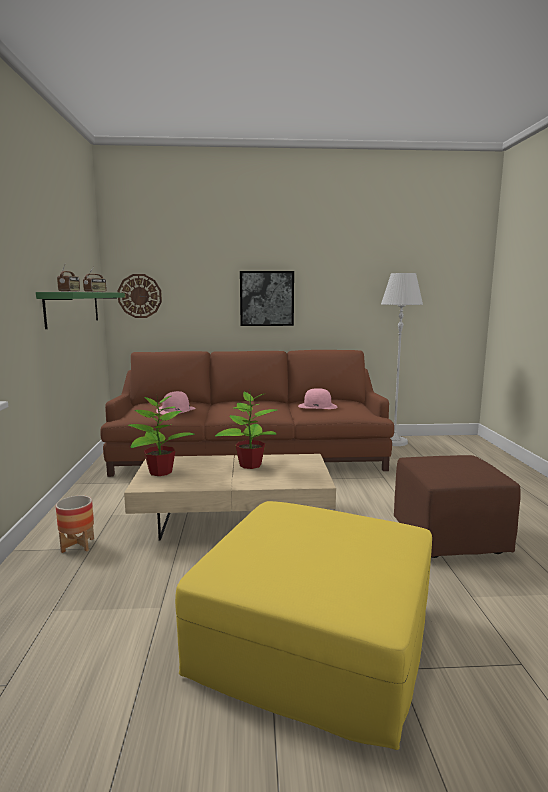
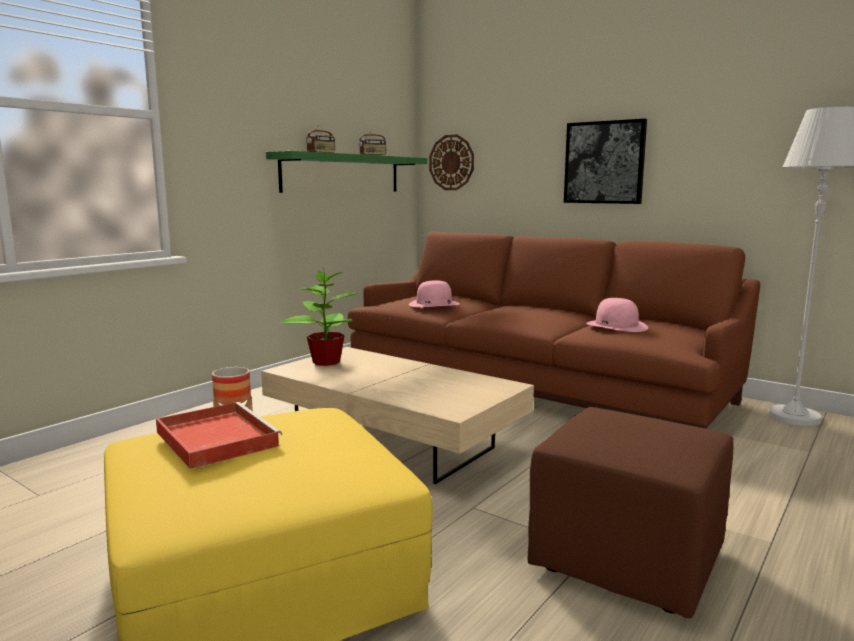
camera: 40 degrees right, 0 degrees up
(250, 465) = (422, 376): potted plant -> none
(277, 546) = (215, 438): none -> red tray

